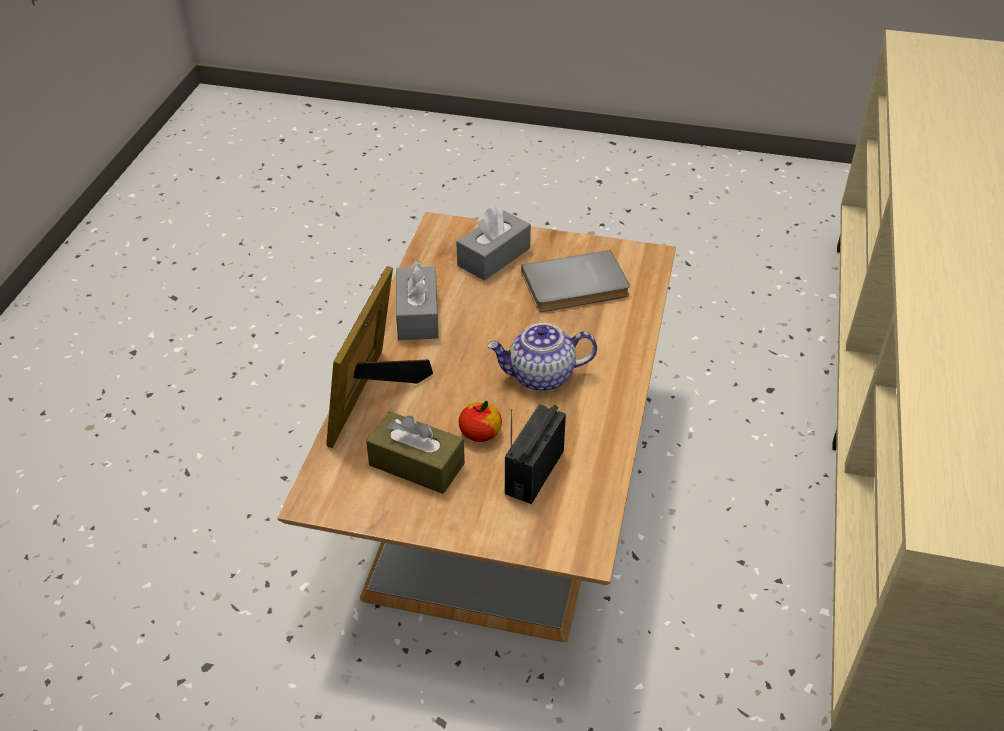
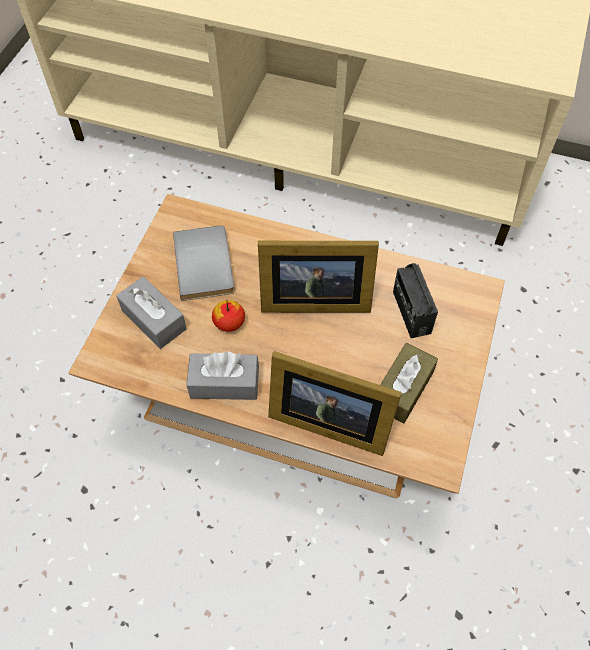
camera: 85 degrees left, 15 degrees up
(480, 433) = (371, 344): apple -> apple (229, 322)
(534, 472) = (411, 312): radio -> radio turned 45 degrees clockwise
(541, 376) = (312, 299): teapot -> picture frame

